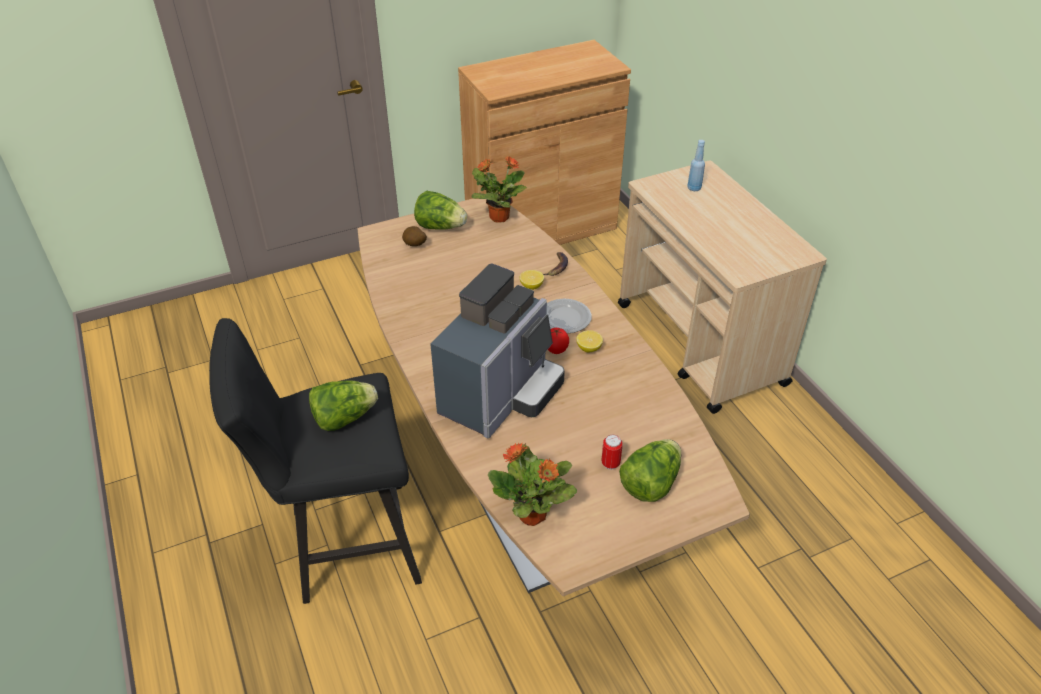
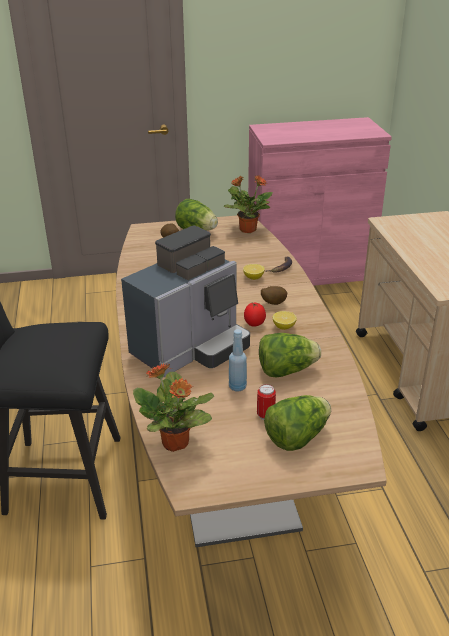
camera: 15 degrees right, 10 degrees down
(344, 418) = (53, 345): lettuce -> lettuce (286, 370)
(541, 227) = (309, 271): brown cabinet -> pink cabinet
(565, 318) = (272, 303): plate -> potato
(694, 188) = (425, 227): blue bottle -> blue bottle (237, 386)

